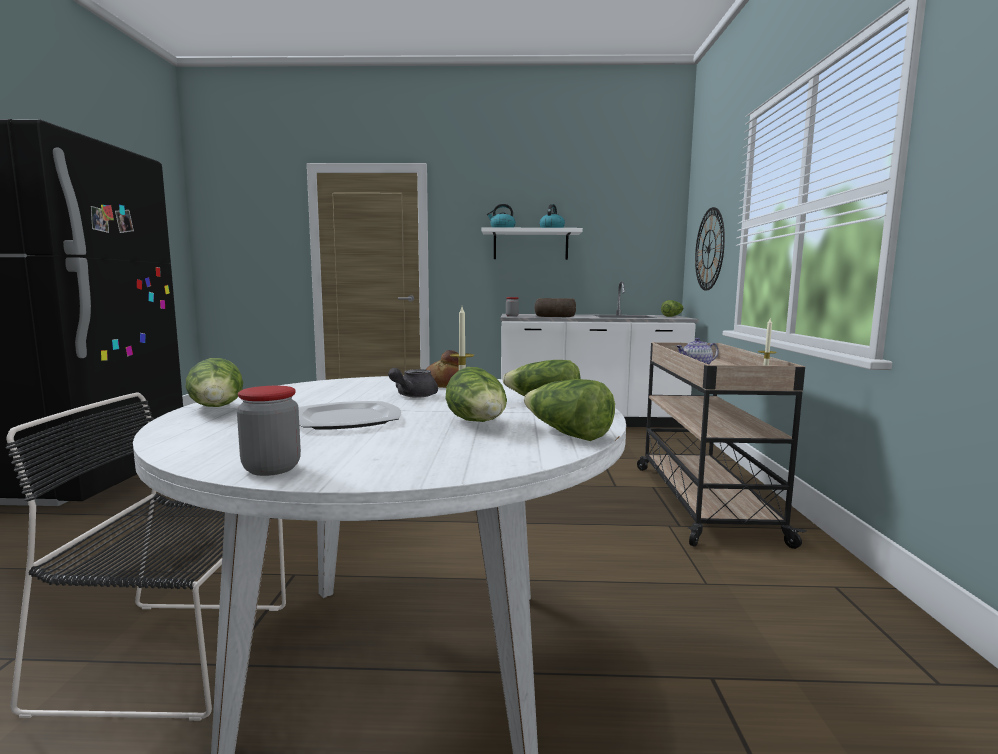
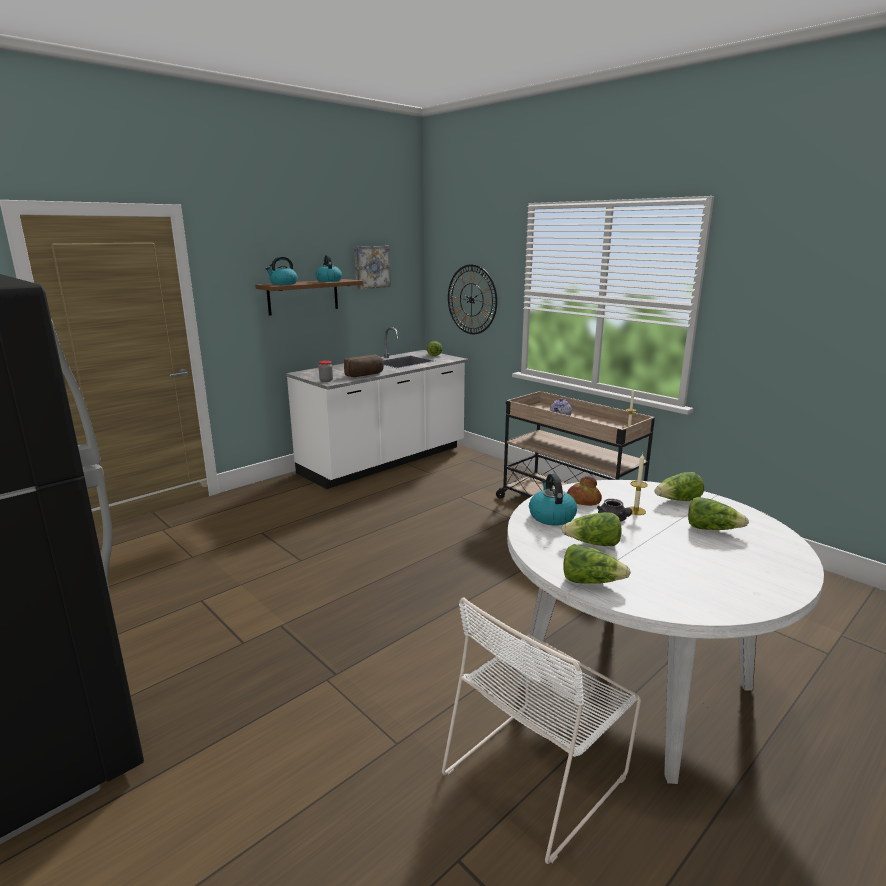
camera: 45 degrees left, 10 degrees up
(176, 654) = (539, 771): black chair -> white chair
(271, 468) = (769, 597): jar -> none
(345, 419) = (667, 555): plate -> none
(375, 383) = (551, 516): none -> kettle
(530, 245) = (303, 296): white shelf -> brown shelf
(566, 434) = (752, 521): lettuce -> lettuce (593, 544)
(613, 221) = (371, 267): none -> picture

